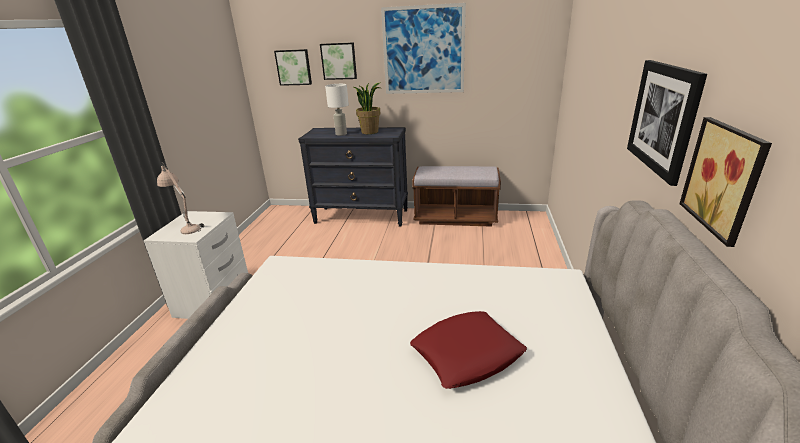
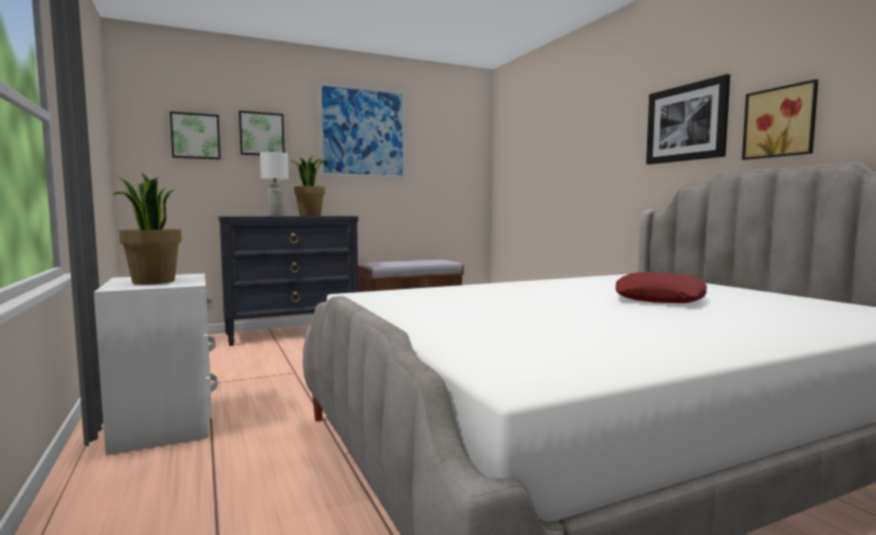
camera: 35 degrees left, 20 degrees down
(186, 227) = (152, 282): beige table lamp -> potted plant

